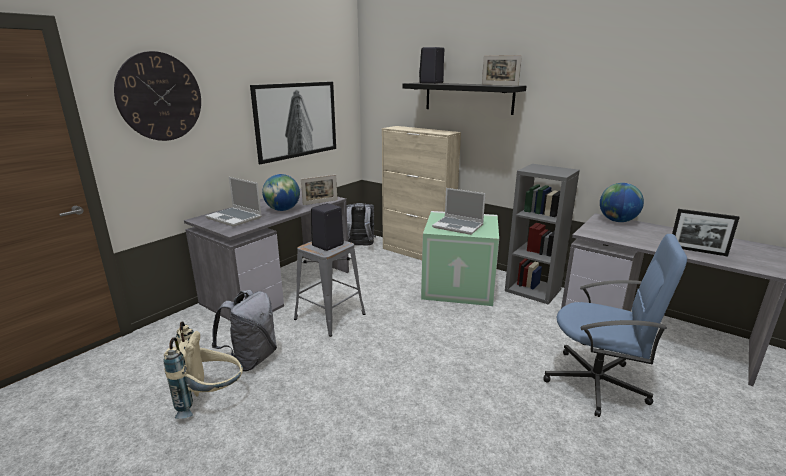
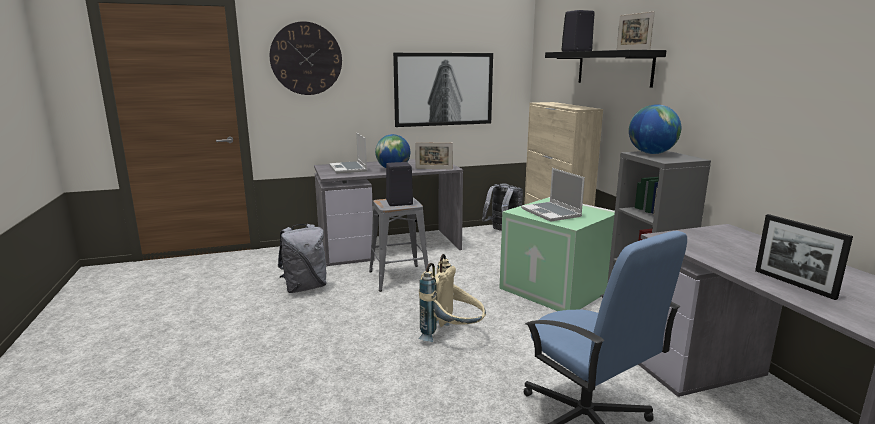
camera: 35 degrees right, 5 degrees down
(211, 400) = (250, 303): beige backpack -> beige backpack (453, 337)
(617, 221) = (741, 235): globe -> globe (651, 153)

